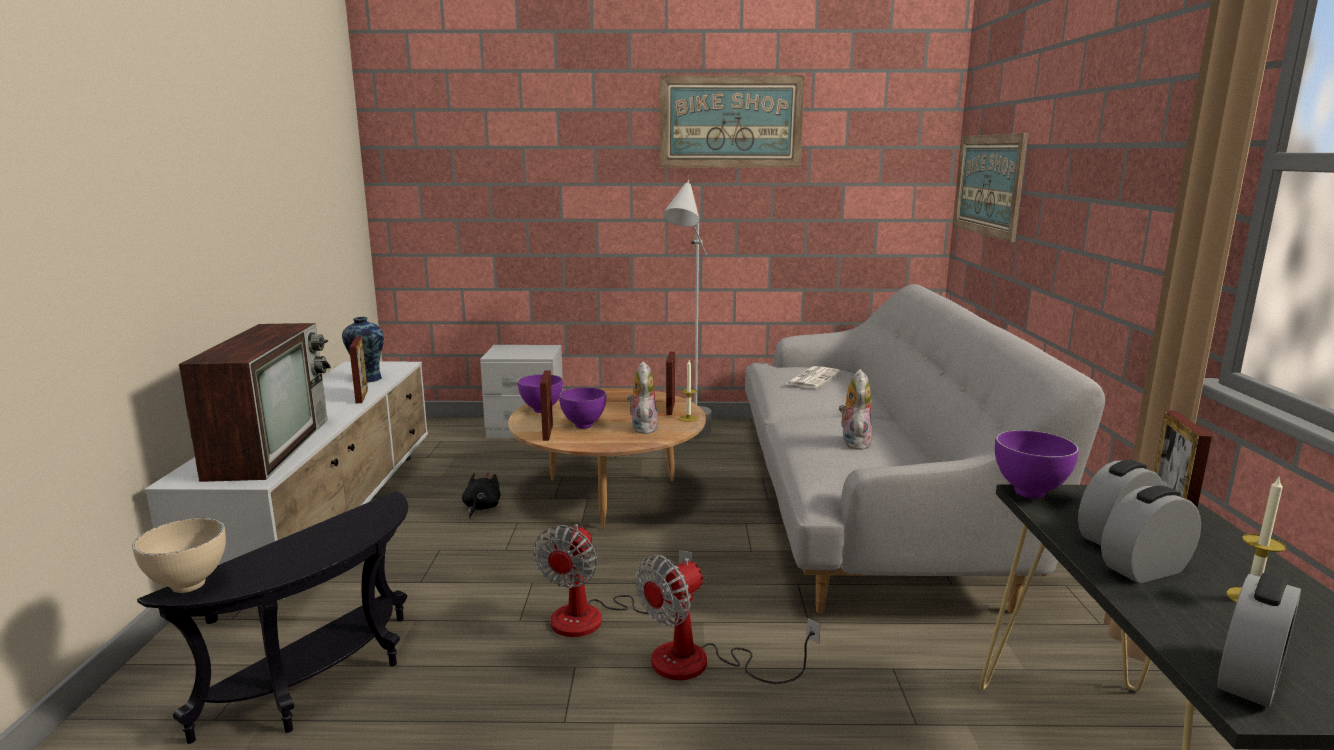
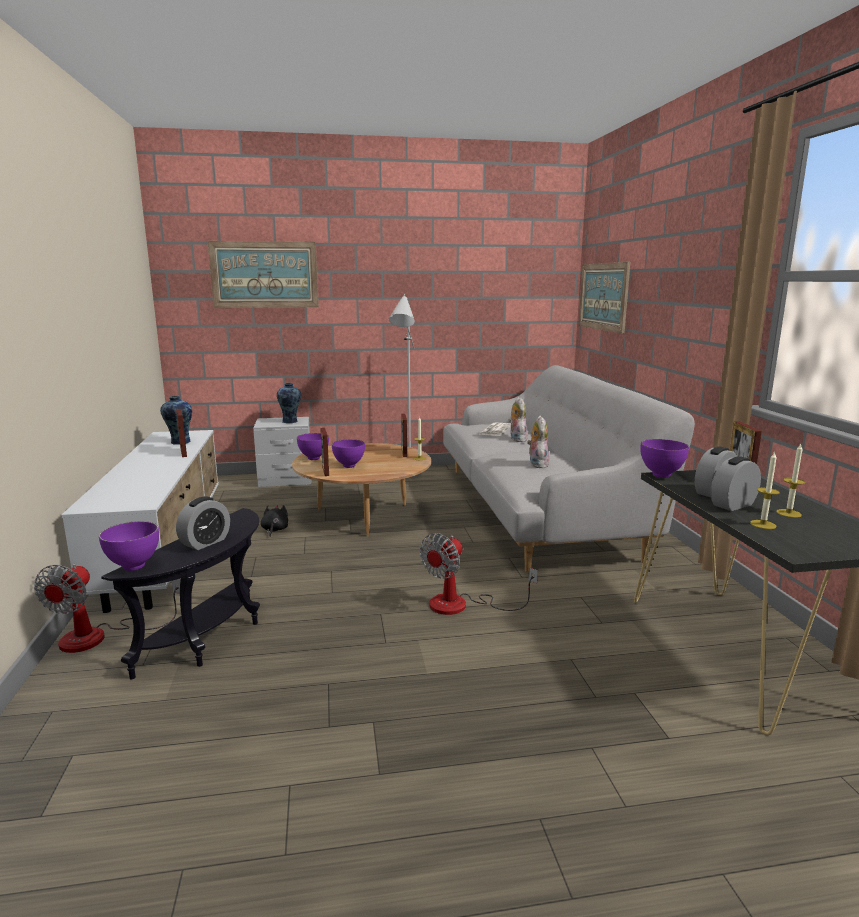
camera: 10 degrees left, 0 degrees up
(189, 587) = (135, 567): beige bowl -> purple bowl
(270, 446) = (137, 485): television -> none
(533, 352) = (290, 421): none -> vase
(596, 617) = (383, 586): fan -> fan (100, 636)
(642, 428) = (390, 465): plush toy -> plush toy (516, 439)
(730, 122) = (427, 254): picture -> picture (264, 275)
(1193, 622) = (763, 524): none -> candle
(1249, 680) = (794, 544): alarm clock -> alarm clock (205, 542)

